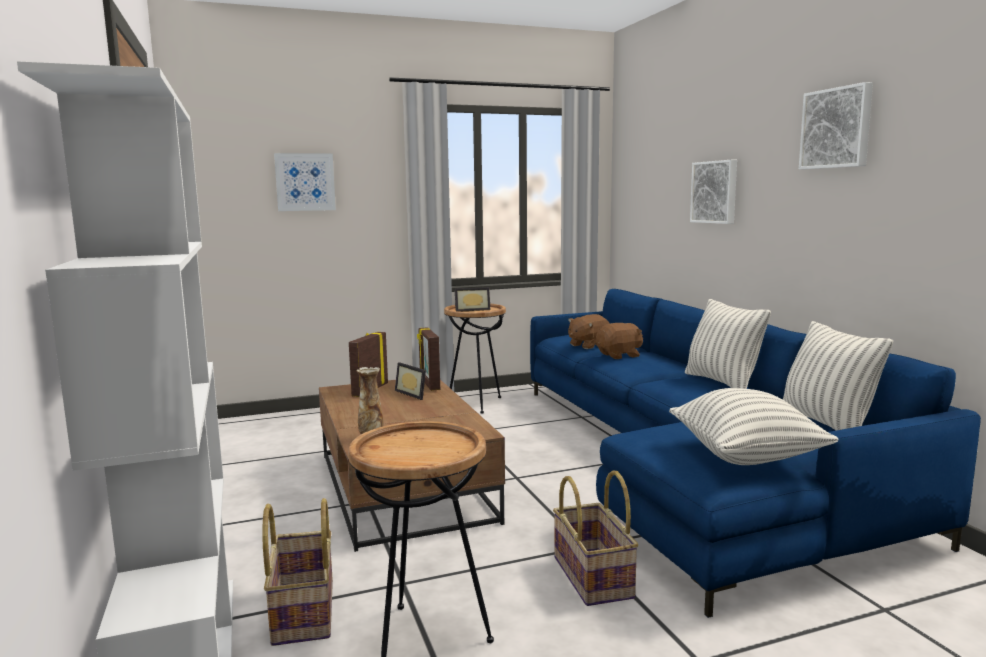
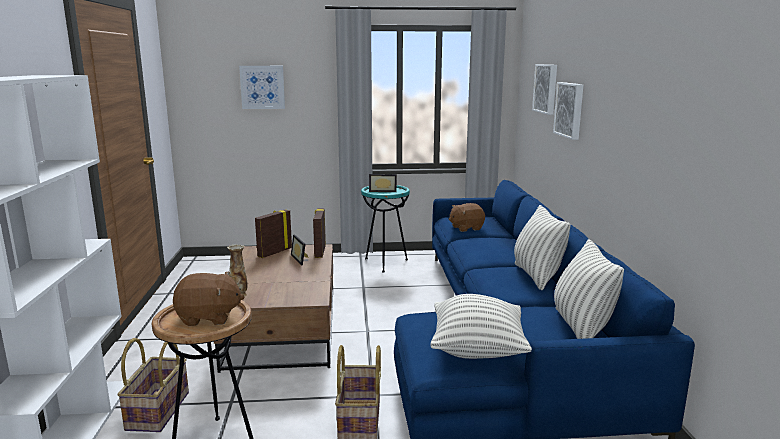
camera: 15 degrees right, 5 degrees up
(476, 403) = (385, 263): brown side table -> turquoise side table
(619, 355) = (480, 241): brown plush toy -> brown plush toy (209, 317)
(837, 128) = (639, 69): picture -> picture (546, 88)

